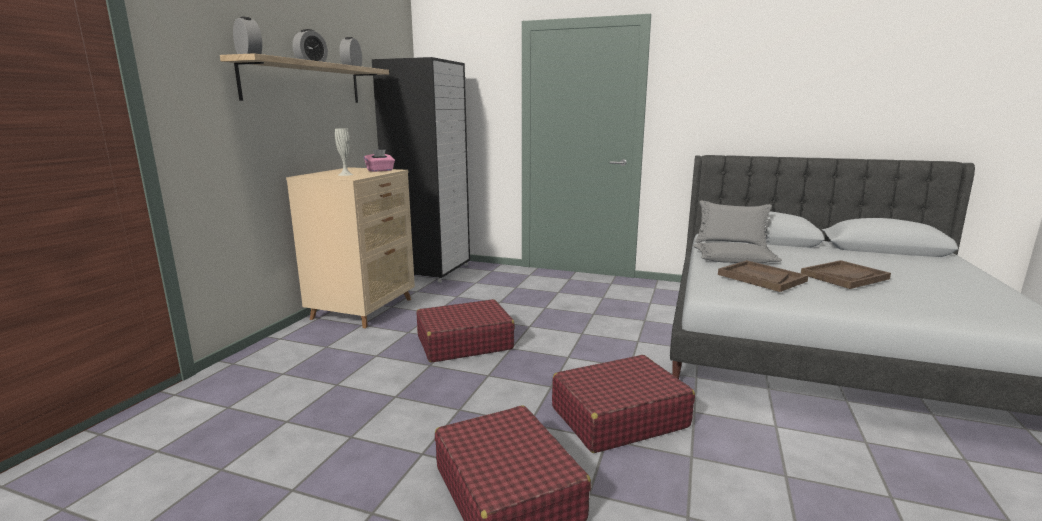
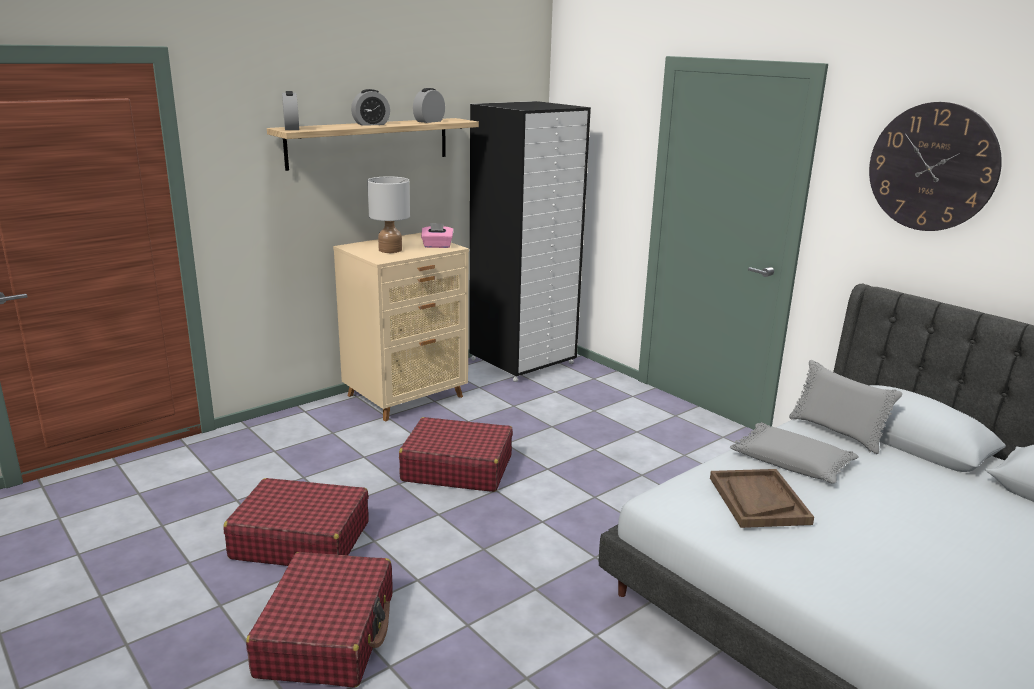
camera: 30 degrees right, 5 degrees up
(345, 174) = (390, 250): white vase -> grey table lamp
(618, 417) = (508, 608): red suitcase -> red suitcase (300, 540)
(732, 72) = (932, 167): none -> wall clock
(844, 276) = (892, 534): brown tray -> none

